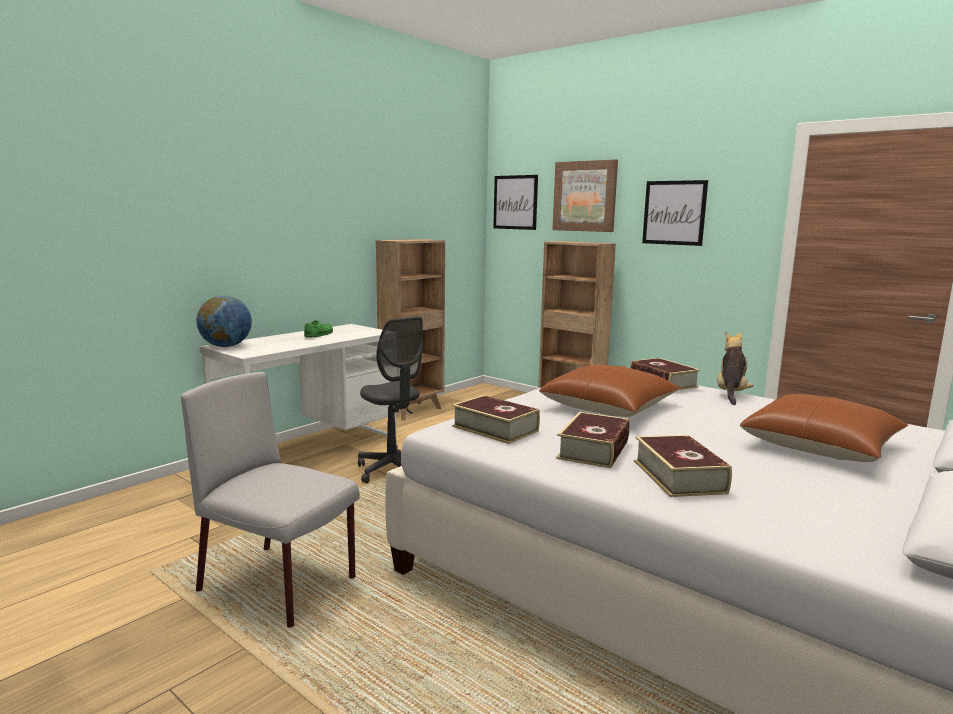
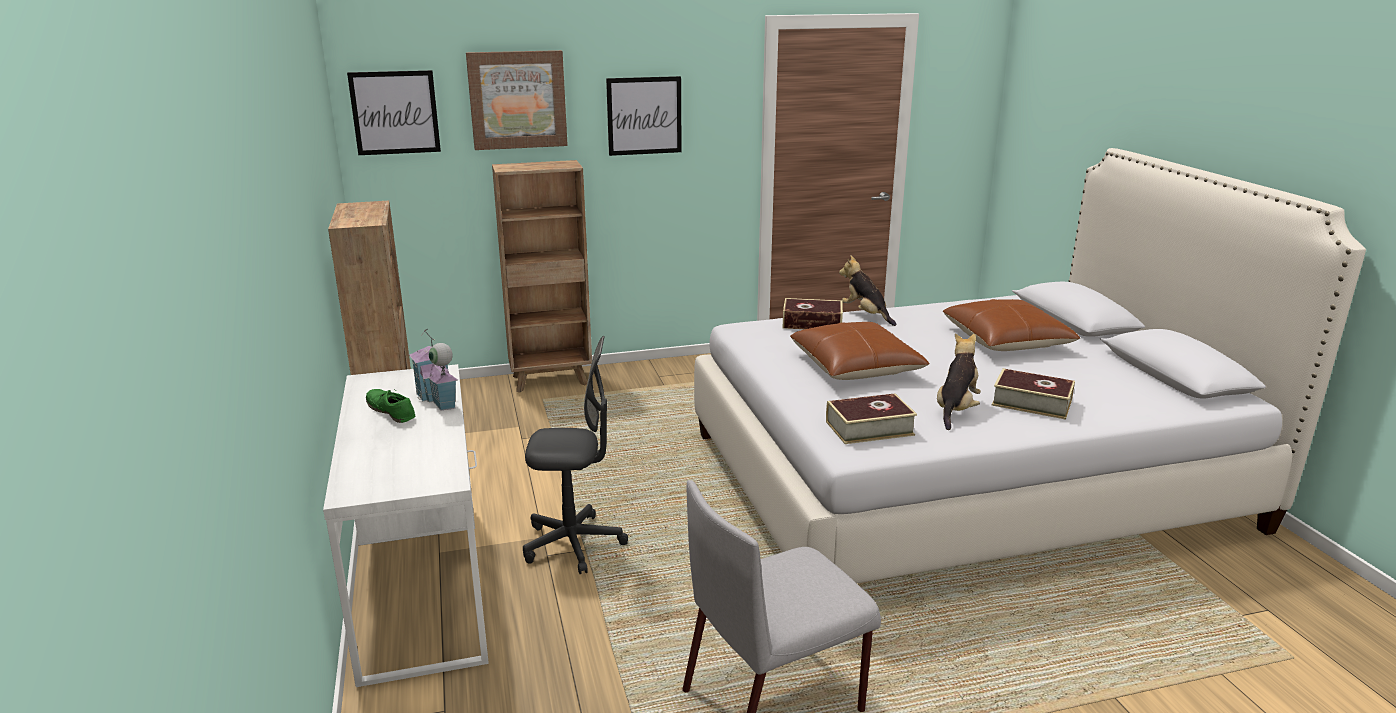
camera: 55 degrees left, 10 degrees up
(226, 346) = (364, 488): globe -> none
(345, 337) = (437, 399): none -> toy house
(593, 450) = (956, 409): book -> plush toy

